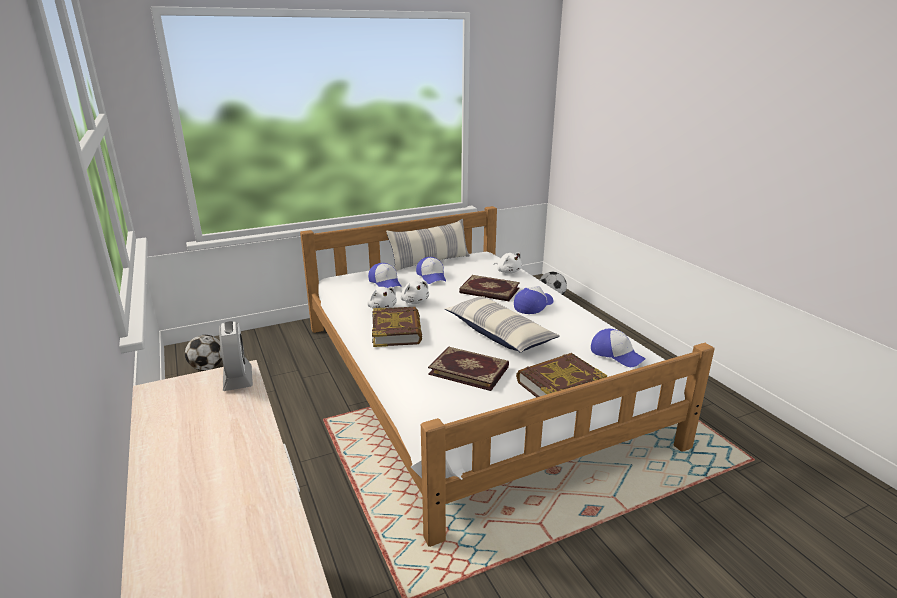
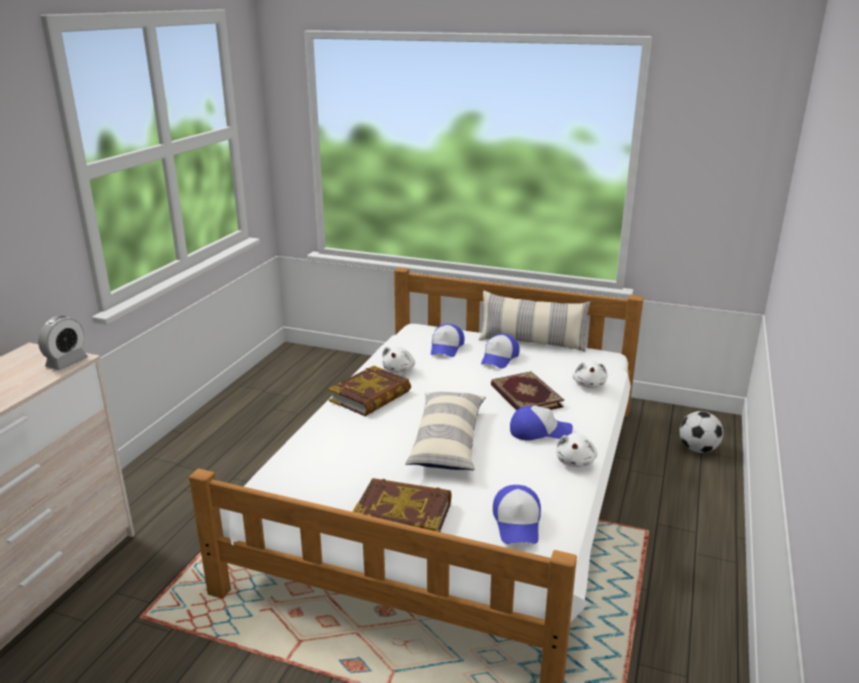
camera: 45 degrees right, 0 degrees up
(207, 367) = (285, 372): football -> none
(414, 301) = (436, 376): white plush toy -> white plush toy (575, 461)
(469, 370) = (358, 459): book -> none

